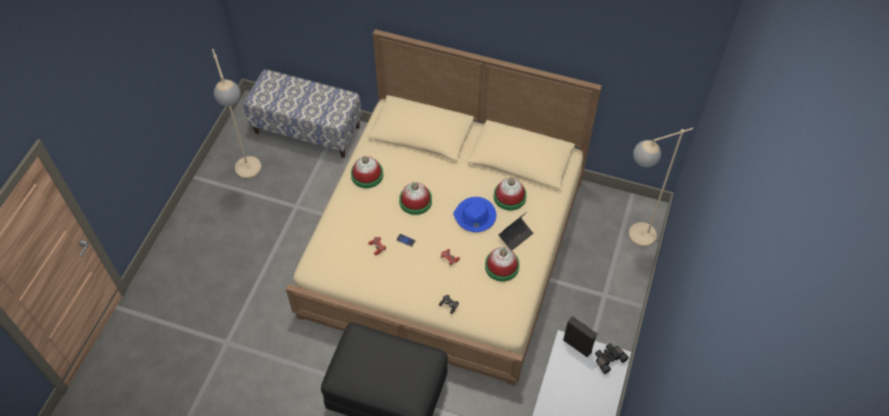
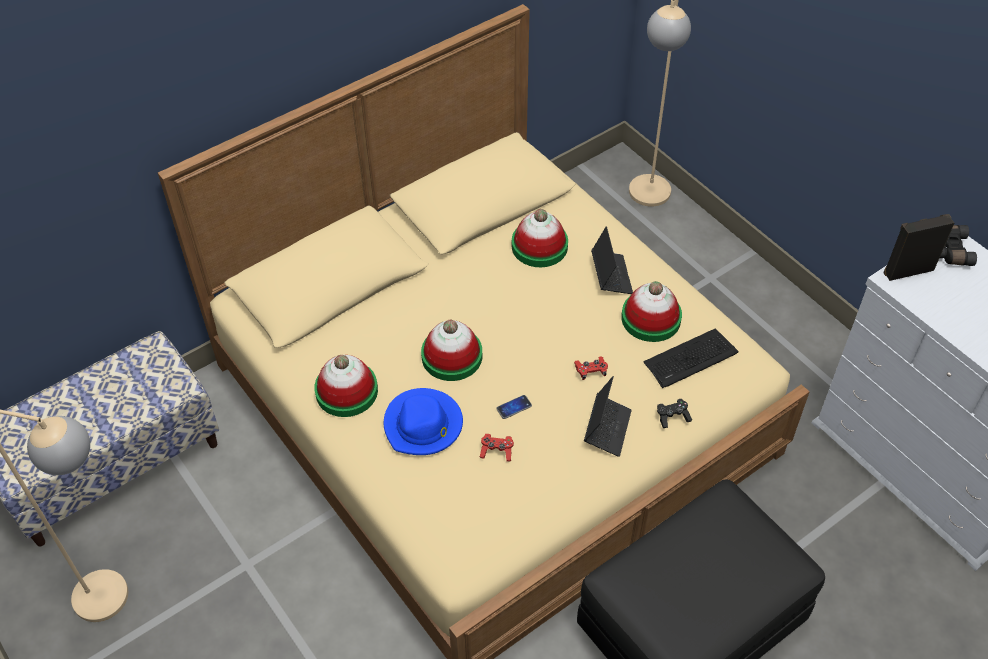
camera: 55 degrees left, 5 degrees down
(422, 283) = (607, 428): none -> laptop
(475, 216) = (540, 301): blue hat -> blue hat (423, 425)
(489, 295) = (690, 359): none -> keyboard

